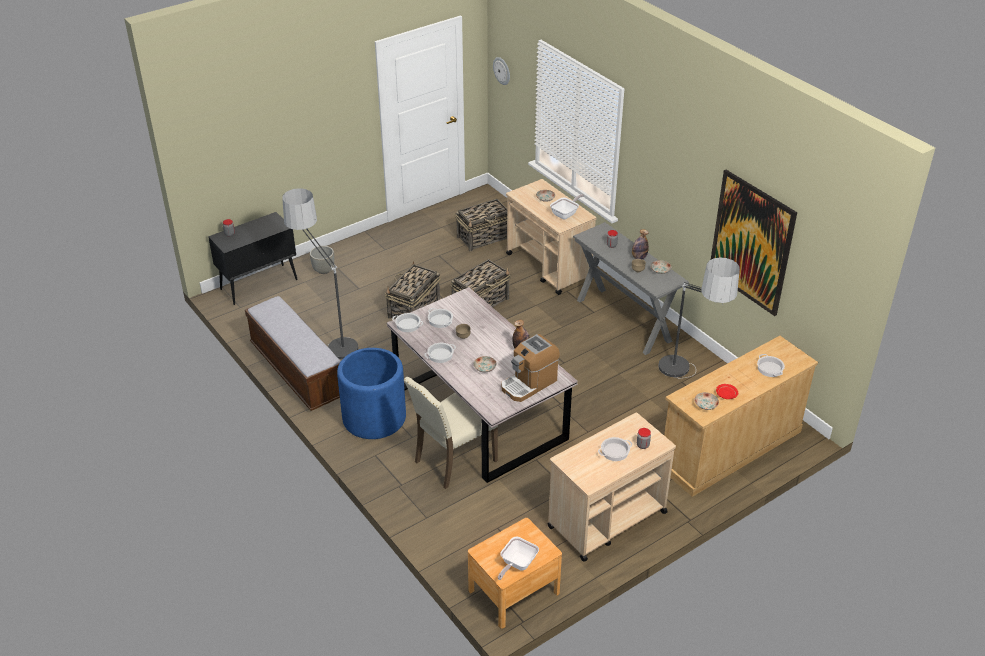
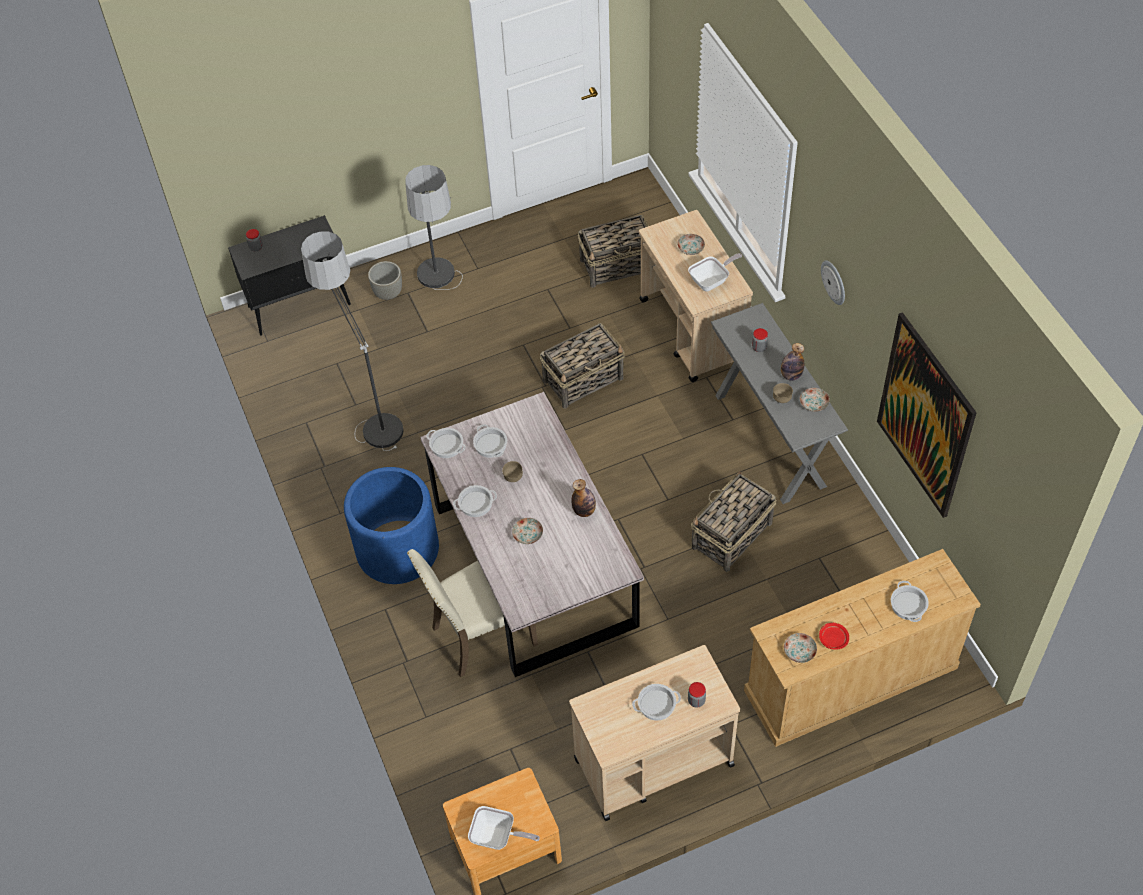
camera: 15 degrees right, 15 degrees up
(296, 371) = (317, 457): bench -> none
(413, 308) = (491, 377): basket -> basket (731, 536)
(502, 70) = (664, 37): wall clock -> wall clock (834, 282)
(516, 564) = (497, 837): frying pan -> frying pan turned 120 degrees counterclockwise
(529, 383) = (578, 571): coffee machine -> none
(688, 383) = (827, 561): floor lamp -> floor lamp (442, 297)

